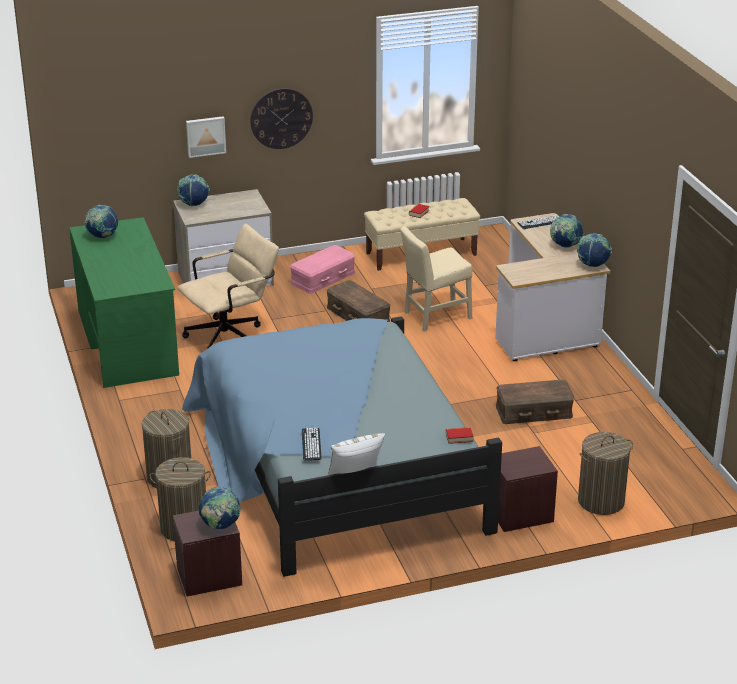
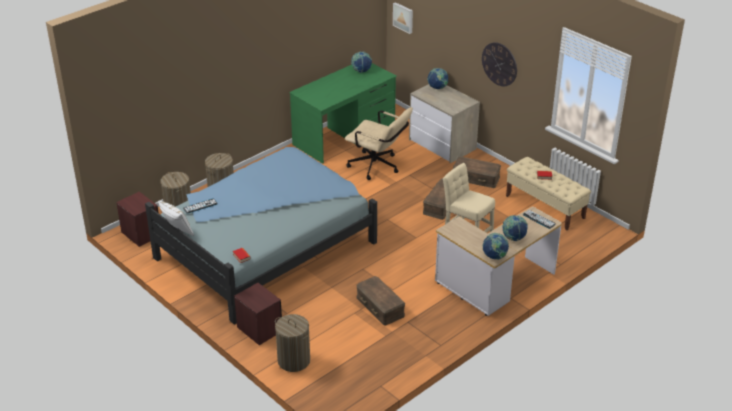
camera: 65 degrees right, 5 degrees up
(205, 136) = (458, 50): picture -> picture (403, 17)
(220, 526) = (136, 208): globe -> none
(322, 277) = (476, 177): pink storage box -> brown storage box

